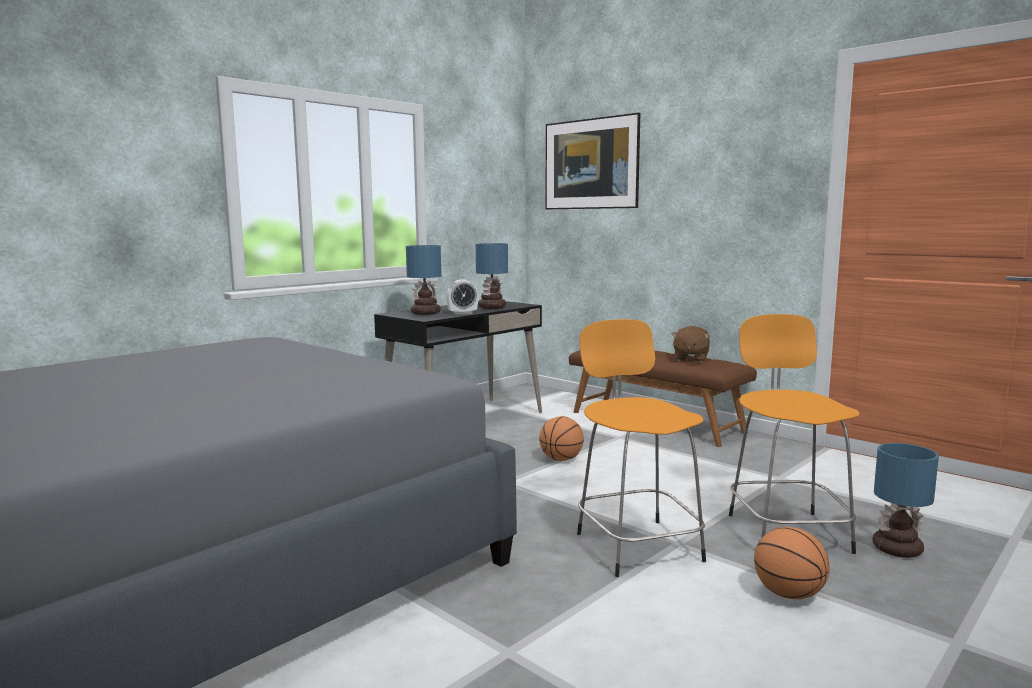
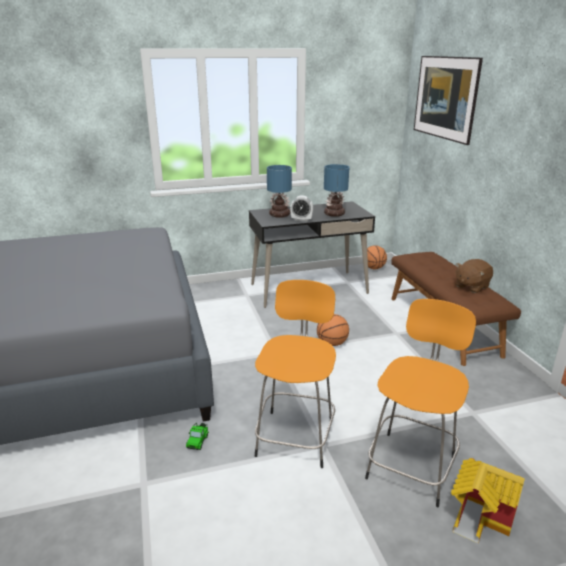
camera: 30 degrees right, 15 degrees up
(523, 586) = (198, 441): none -> toy car
(788, 594) = (343, 519): basketball -> basketball (373, 268)
(898, 548) = (480, 517): table lamp -> toy house

